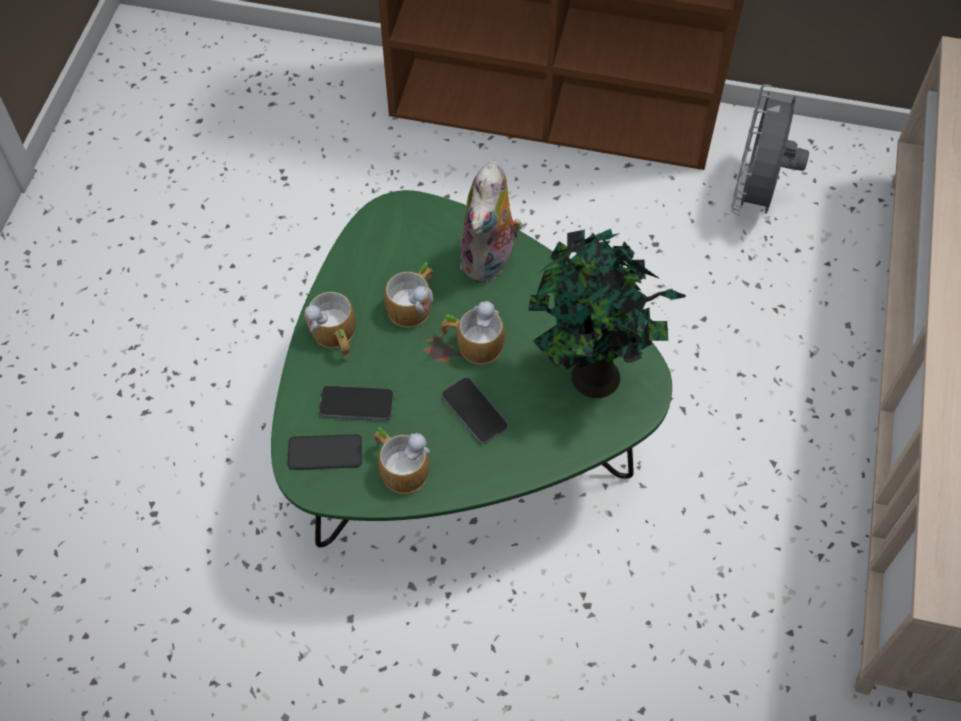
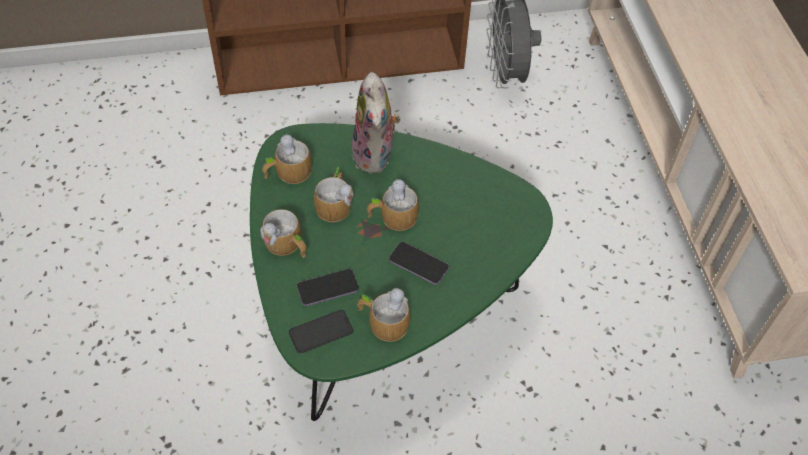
camera: 25 degrees left, 5 degrees down
(377, 248) = (287, 173): none -> mug
(591, 378) = (489, 214): potted plant -> none

